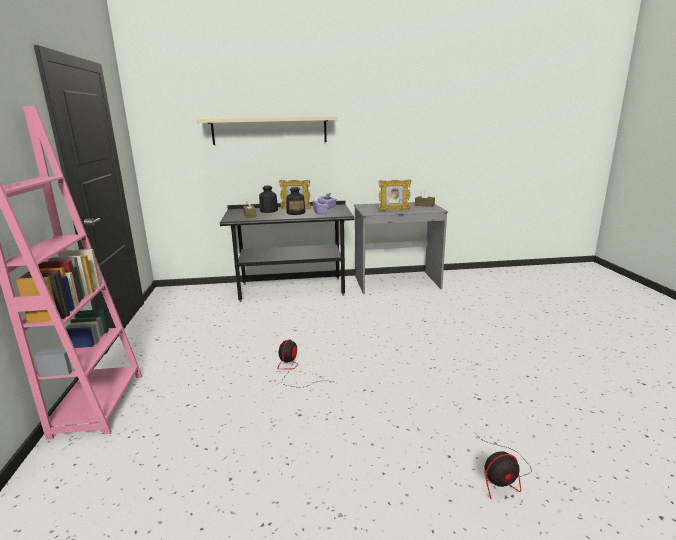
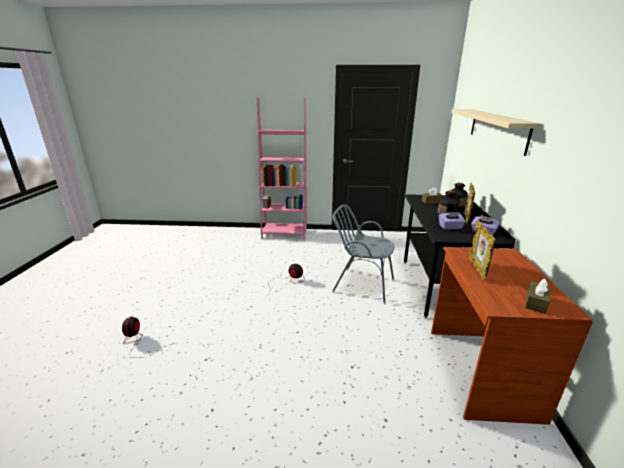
camera: 100 degrees right, 5 degrees up
(292, 322) = (361, 284): none -> grey chair
(396, 283) = (479, 371): grey desk -> brown desk

